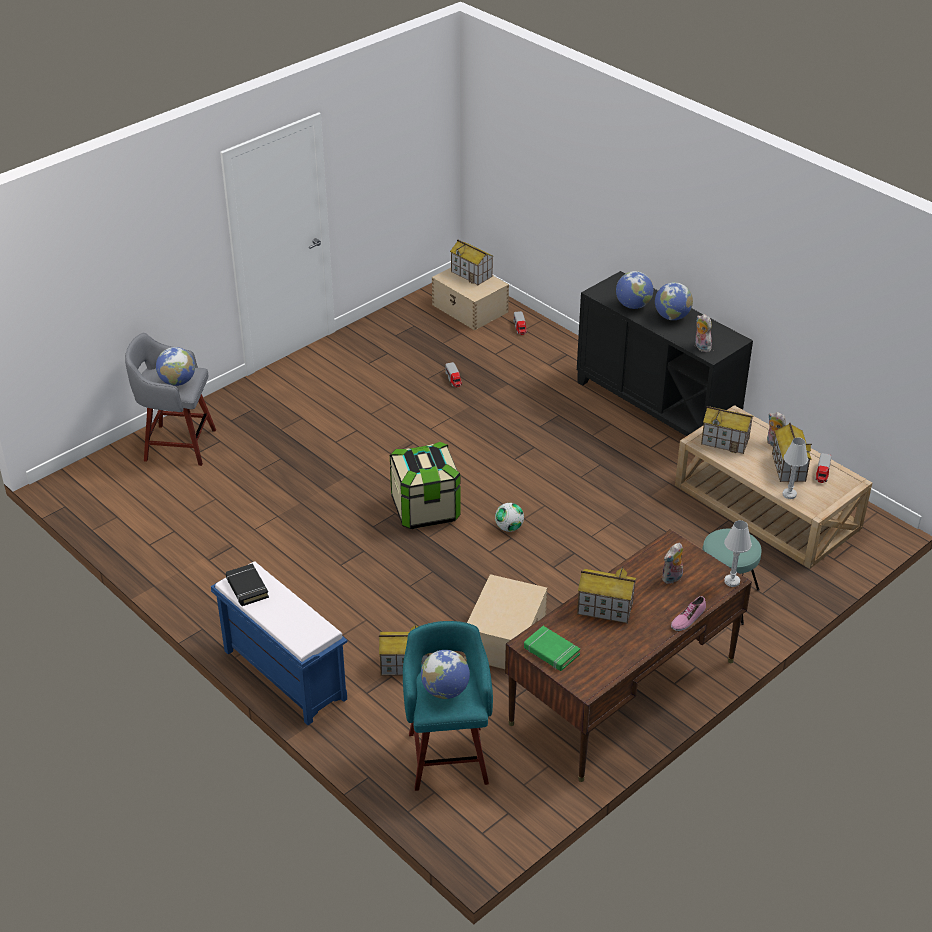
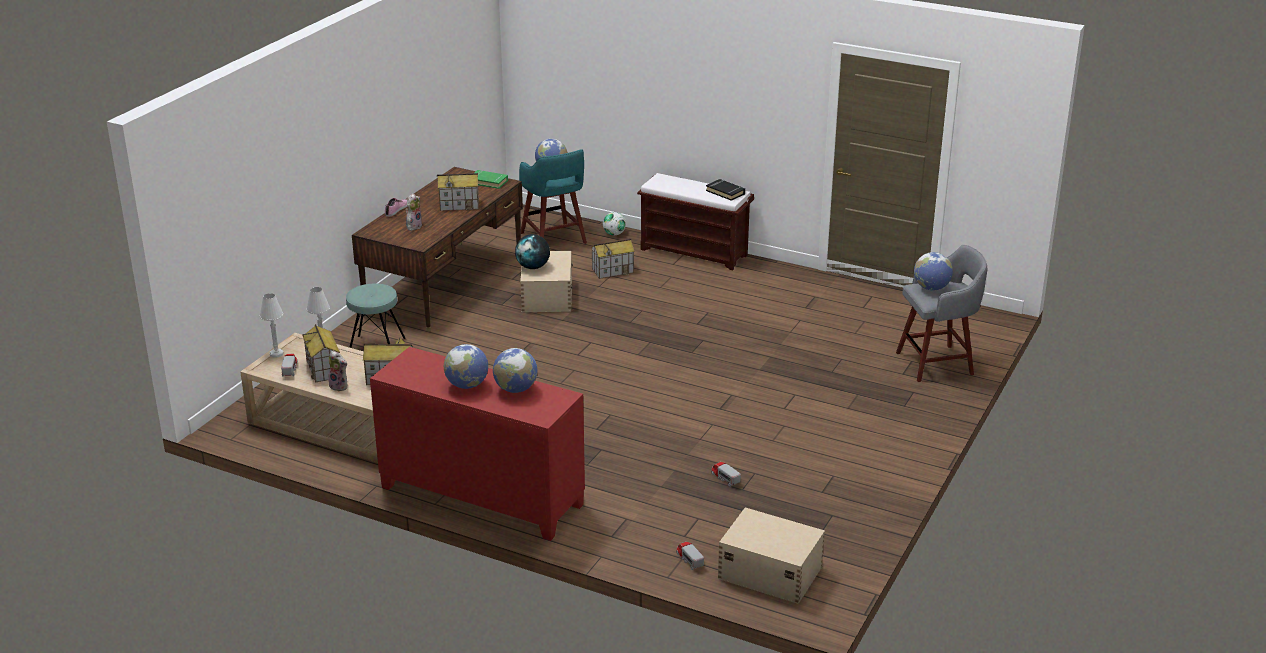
camera: 160 degrees right, 10 degrees down
(283, 674) = (695, 252): blue bench -> brown bench
(425, 509) = (666, 360): storage box -> none
(472, 274) = (776, 545): toy house -> none
(509, 528) = (583, 361): football -> football (614, 234)
(523, 608) = (533, 267): none -> globe
(656, 406) = (481, 496): black cabinet -> red cabinet
(701, 347) = (426, 360): plush toy -> none
(732, 581) = (367, 232): white table lamp -> white table lamp (276, 354)

